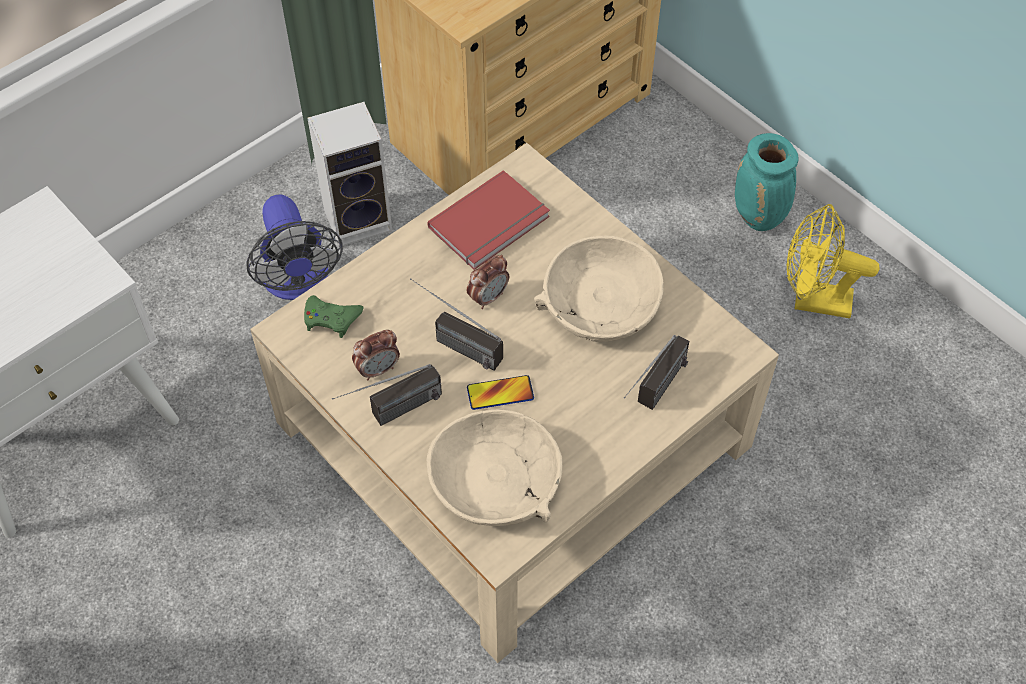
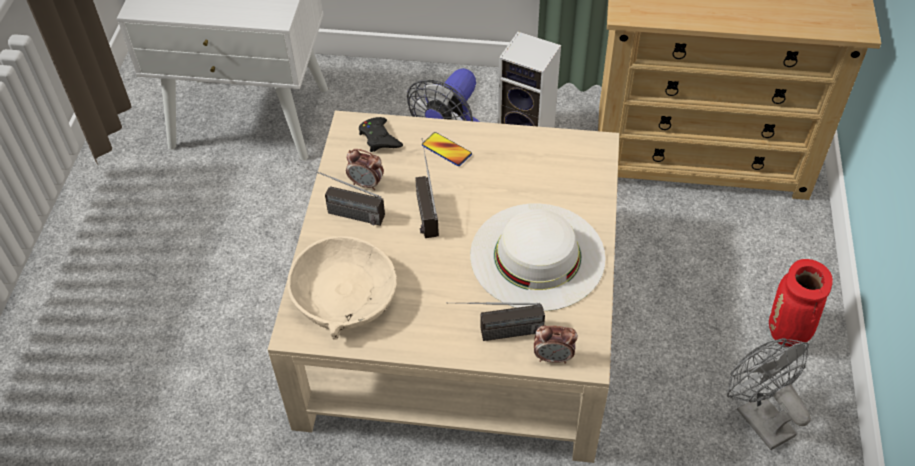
camera: 50 degrees right, 5 degrees down
(331, 319) = (379, 138): green game controller -> black game controller
(488, 297) = (476, 197): alarm clock -> alarm clock (553, 357)
(491, 224) = (534, 160): red book -> none
(500, 393) = (411, 253): phone -> phone (446, 150)
(601, 303) = (537, 256): beige bowl -> white hat
(759, 218) = (788, 334): turquoise vase -> red vase
(812, 301) = (758, 416): yellow fan -> grey fan

